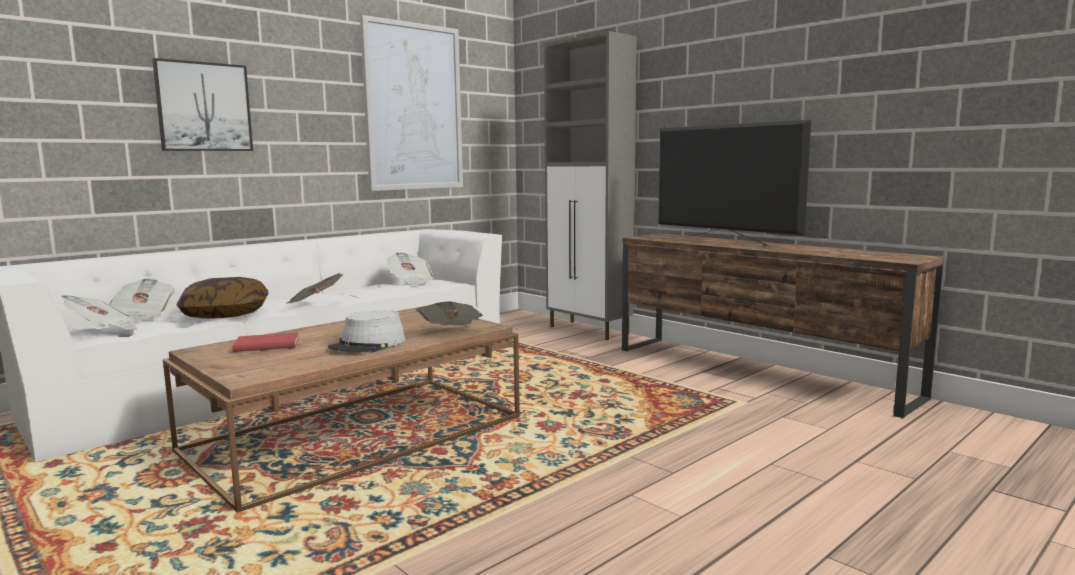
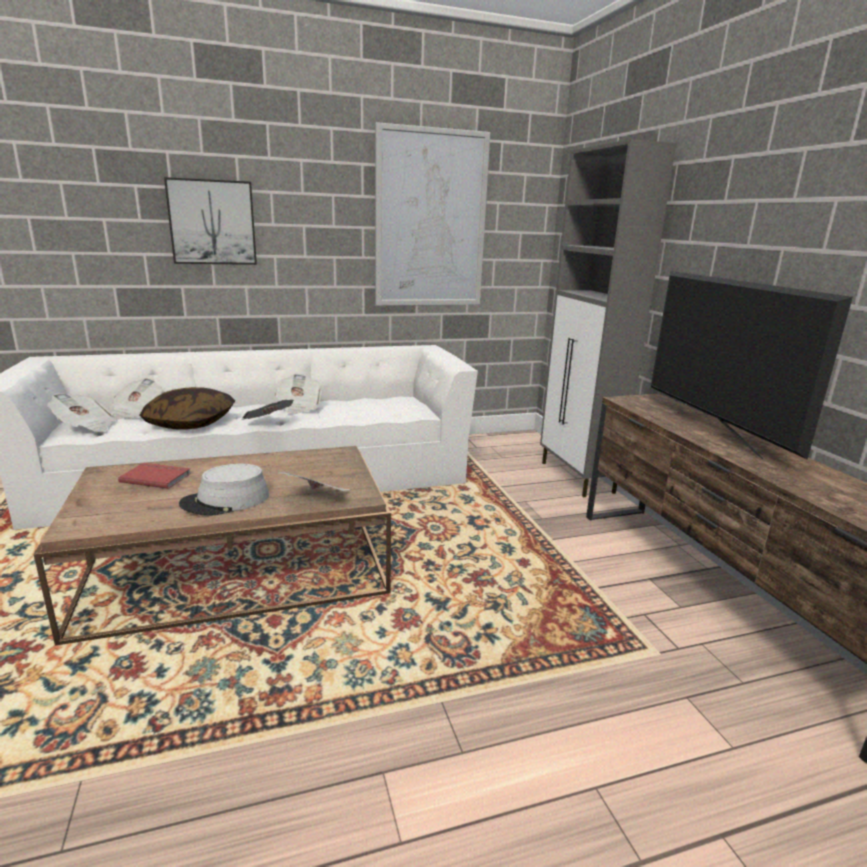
camera: 25 degrees right, 10 degrees up
(410, 281) = (387, 403): newspaper -> newspaper (299, 406)

